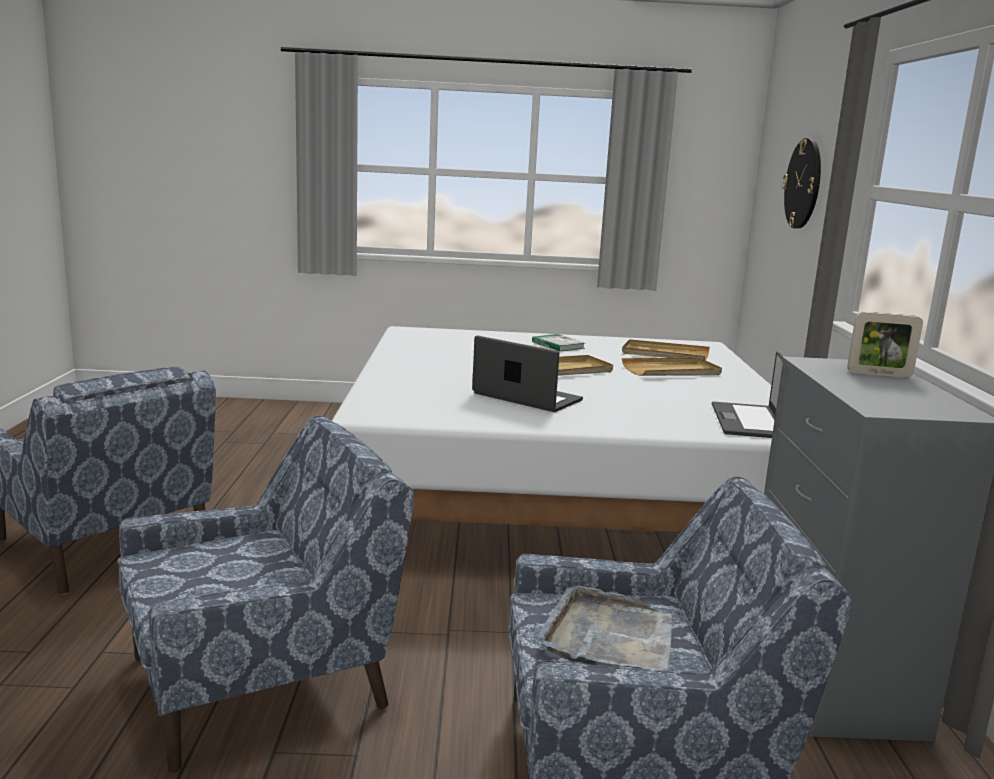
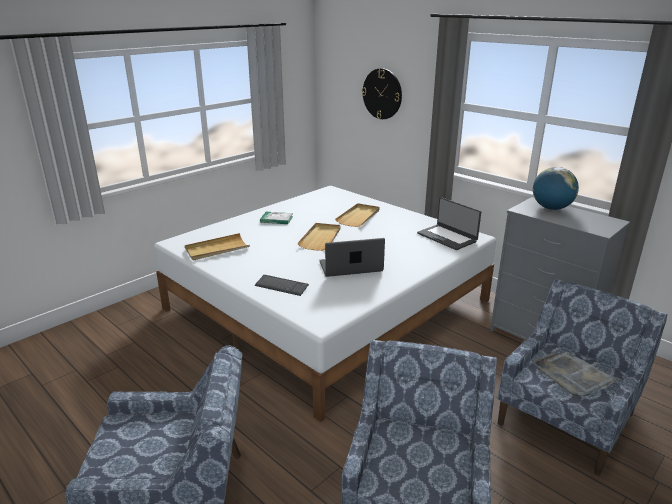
camera: 45 degrees left, 10 degrees up
(408, 383) = (281, 286): none -> keyboard
(665, 354) = (331, 205): beige tray -> beige tray (217, 249)
(879, 374) = (551, 208): picture frame -> globe

